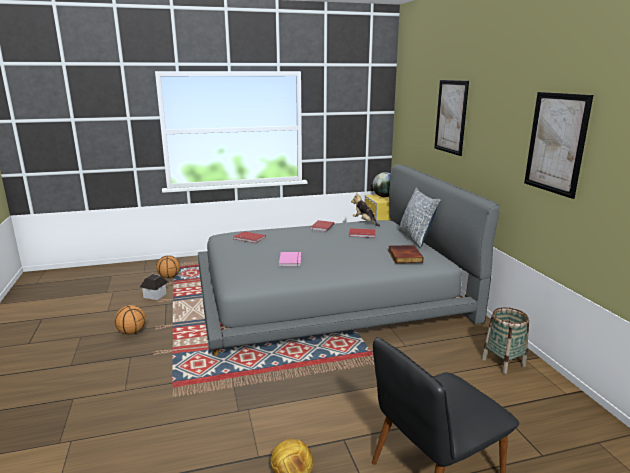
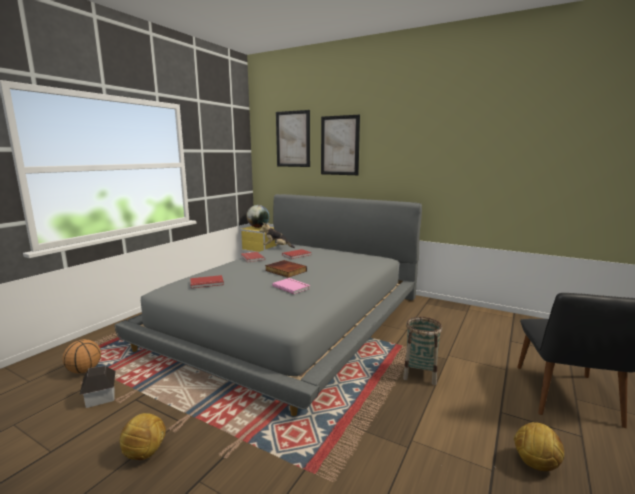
camera: 45 degrees left, 5 degrees down
(132, 332) = (145, 453): basketball -> football
(404, 256) = (359, 260): book -> book (285, 271)
(416, 238) = (336, 249): pillow -> none
(503, 362) = (464, 315): basket -> basket (420, 374)
(556, 143) = (466, 150): picture -> picture (293, 139)

